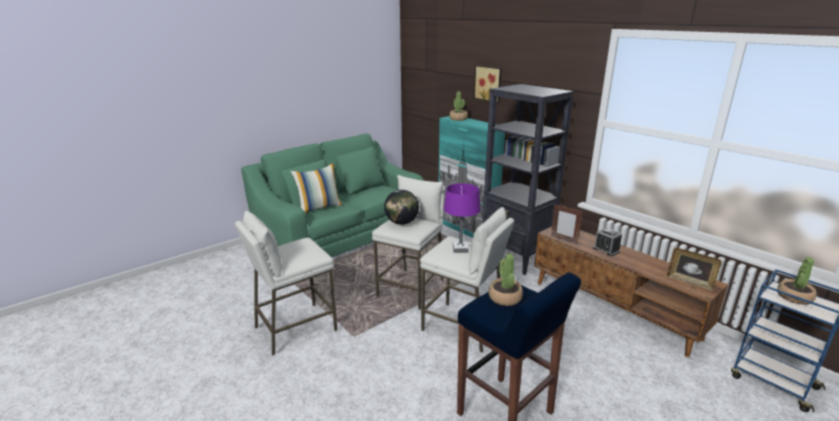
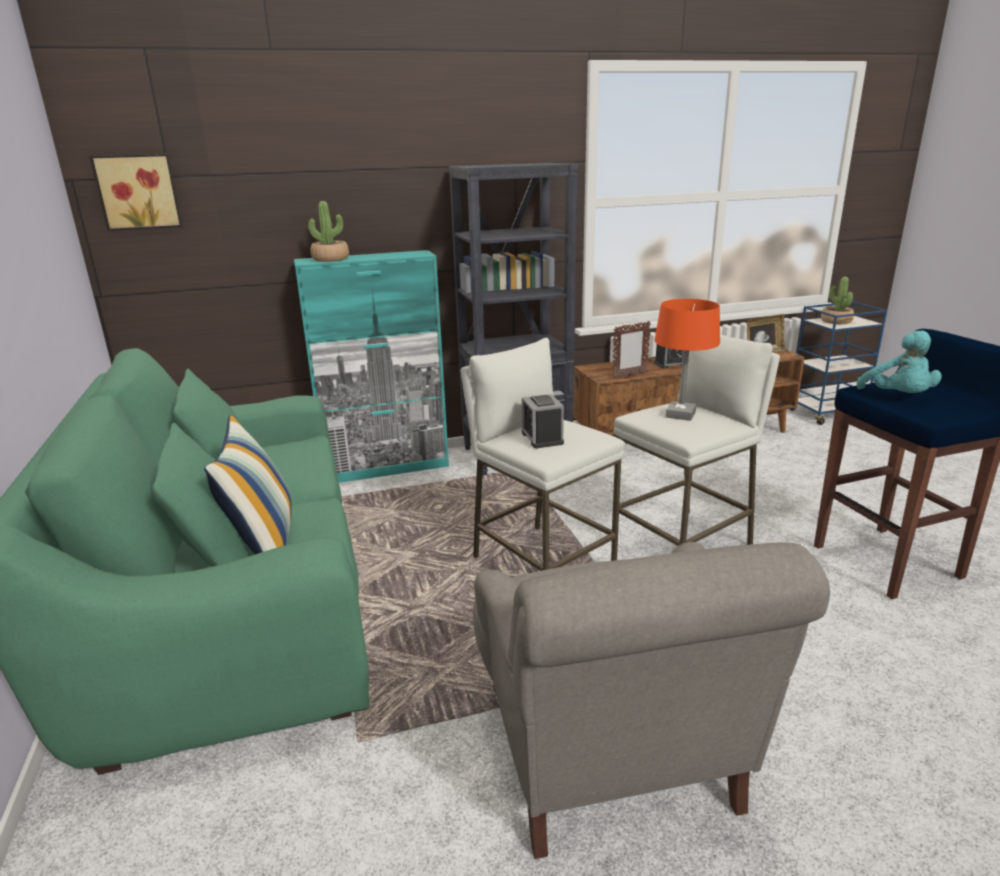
camera: 65 degrees left, 0 degrees up
(295, 328) = (609, 756): white stool -> grey armchair
(401, 223) = (542, 438): globe -> alarm clock
(460, 249) = (680, 414): purple table lamp -> orange table lamp
(488, 83) = (369, 178): picture -> picture (138, 192)
(504, 298) = (898, 397): potted plant -> turquoise plush toy

